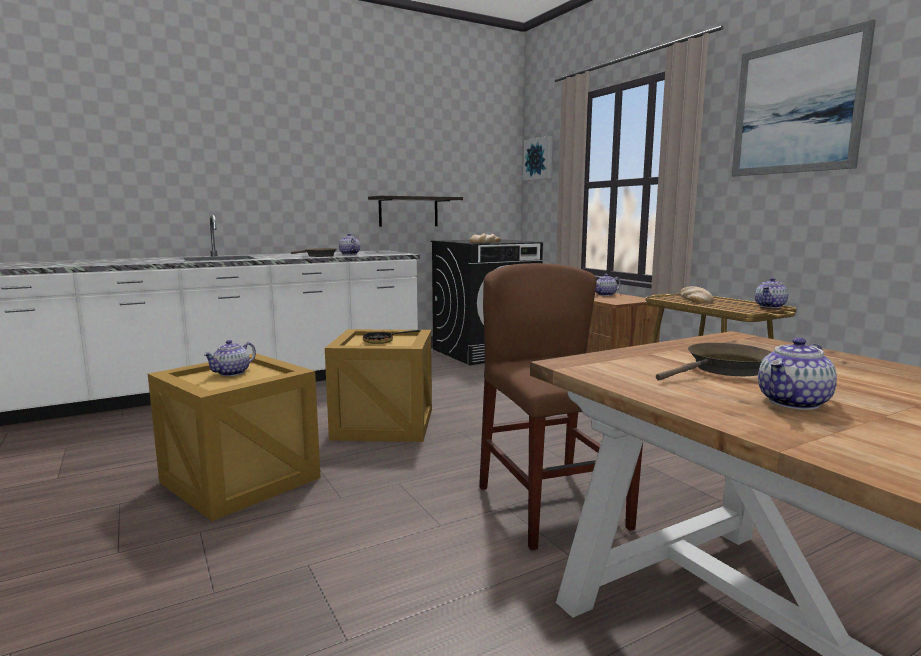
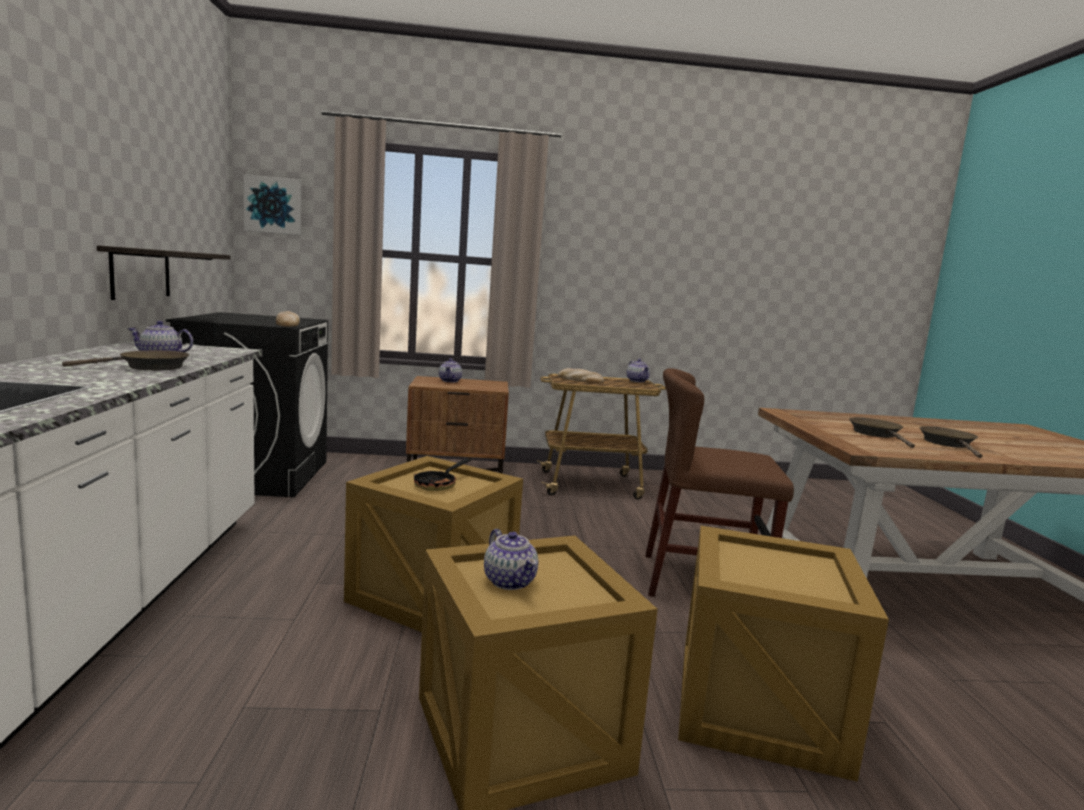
camera: 65 degrees left, 0 degrees up
(321, 560) = (759, 709): none -> crate
(794, 403) = (949, 444): teapot -> brown frying pan
(796, 107) = (615, 221): picture -> none

